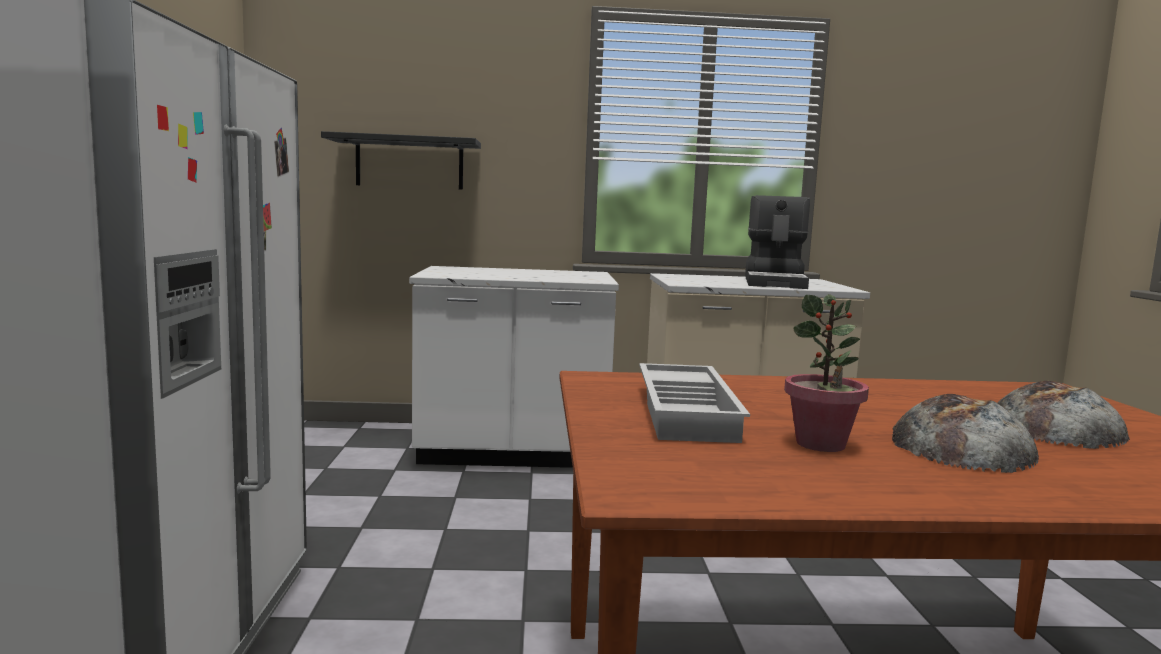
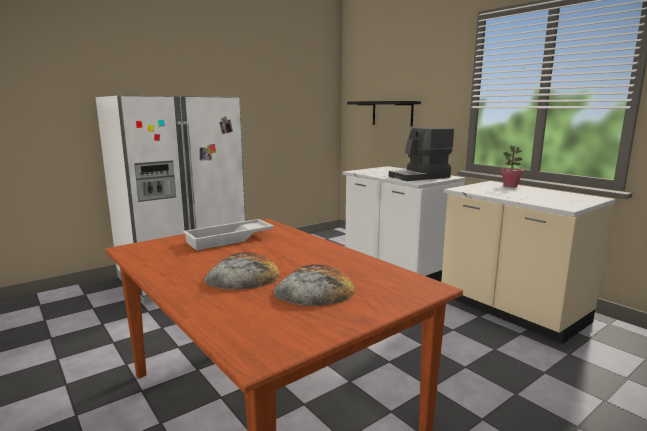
camera: 55 degrees right, 5 degrees up
(775, 282) = (538, 196): coffee machine -> coffee machine (420, 177)
(821, 444) = (210, 258): potted plant -> potted plant (510, 186)

